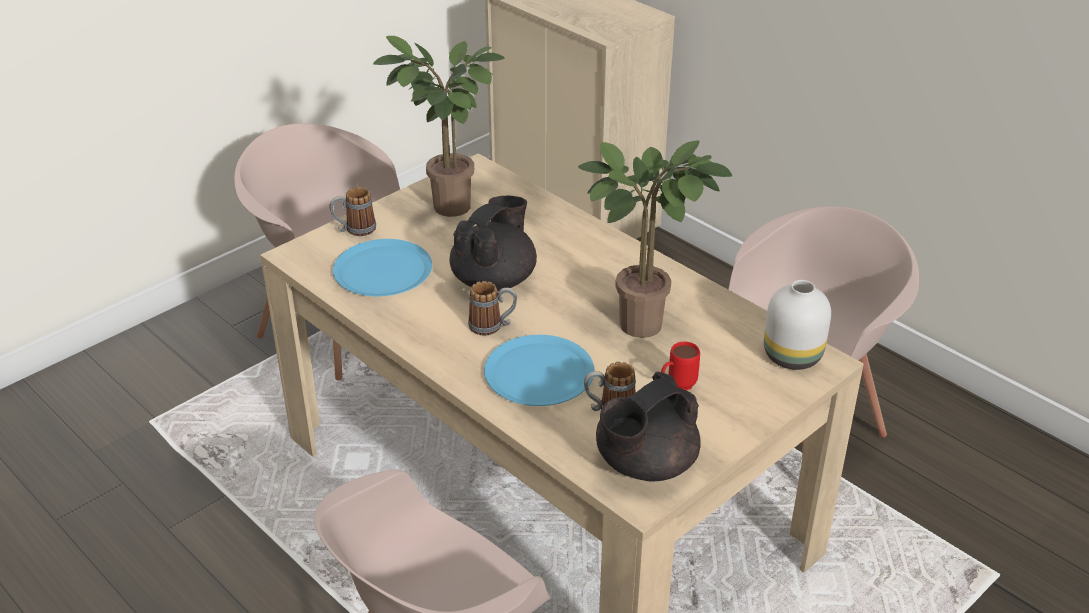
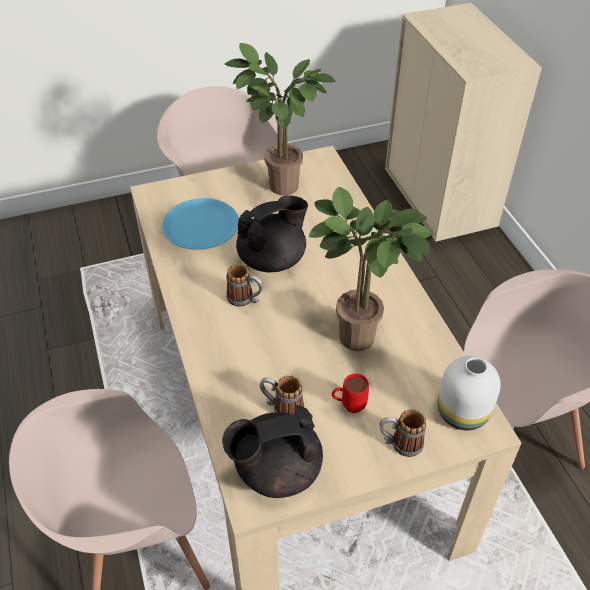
camera: 25 degrees right, 10 degrees up
(354, 230) = (204, 185): mug -> mug (400, 443)
(539, 372) = (252, 353): blue plate -> none

